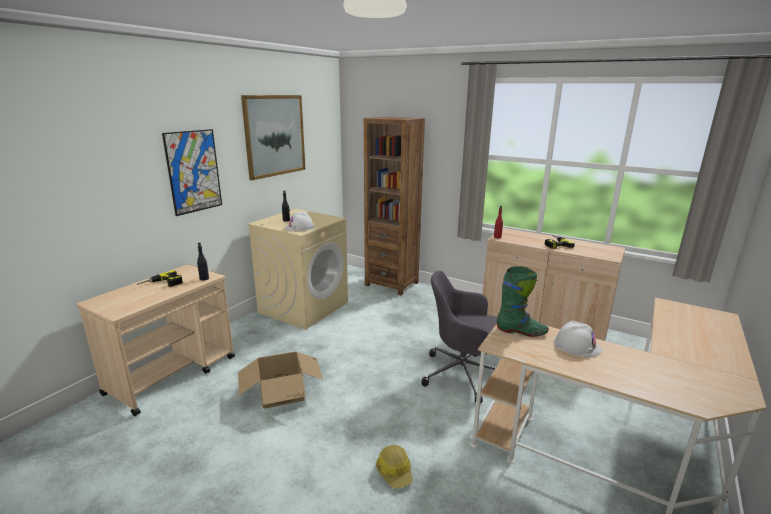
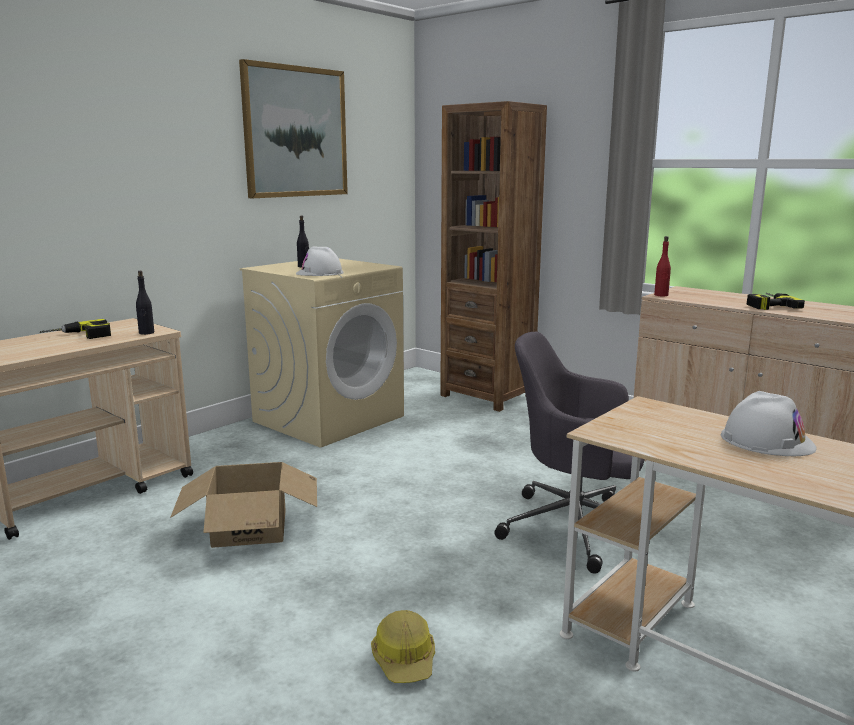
camera: 10 degrees right, 5 degrees down
(194, 171) = (153, 171): picture -> none
(521, 331) = (661, 418): green boot -> none

